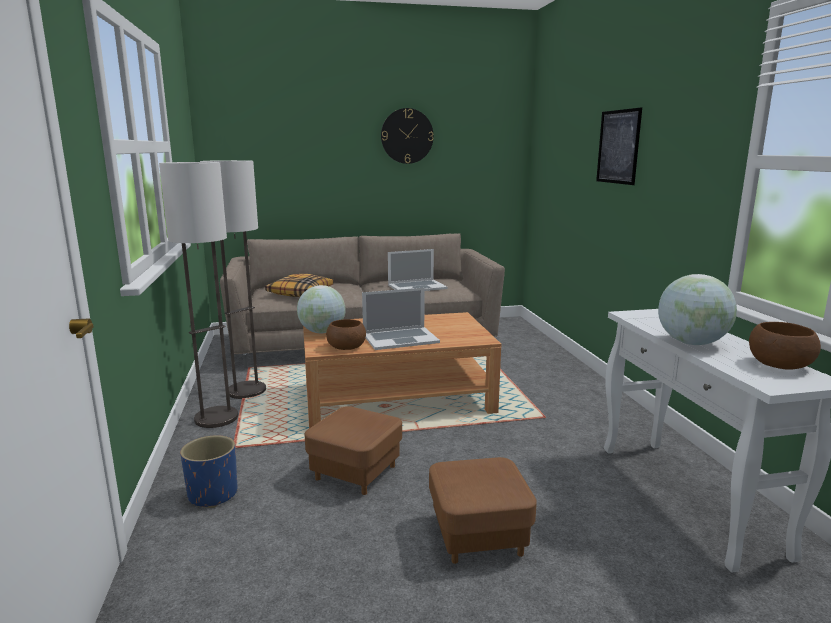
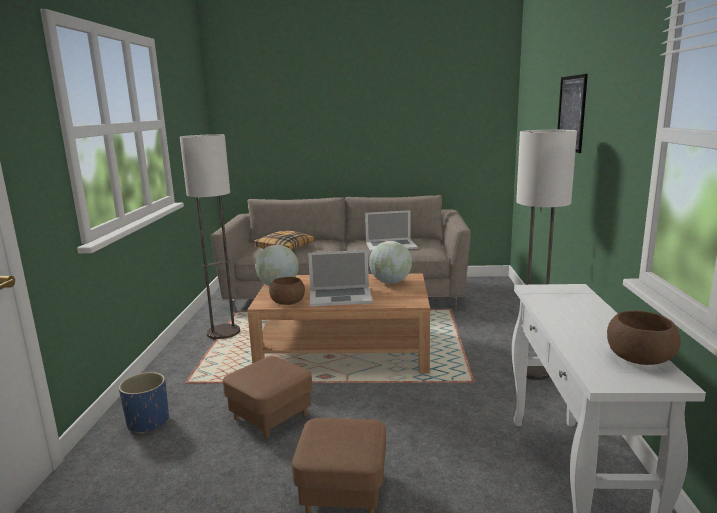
camera: 15 degrees right, 0 degrees up
(216, 418) = (187, 355): floor lamp -> floor lamp (532, 370)
(407, 136) = (393, 104): wall clock -> none
(691, 343) = (566, 325): globe -> globe (390, 282)

